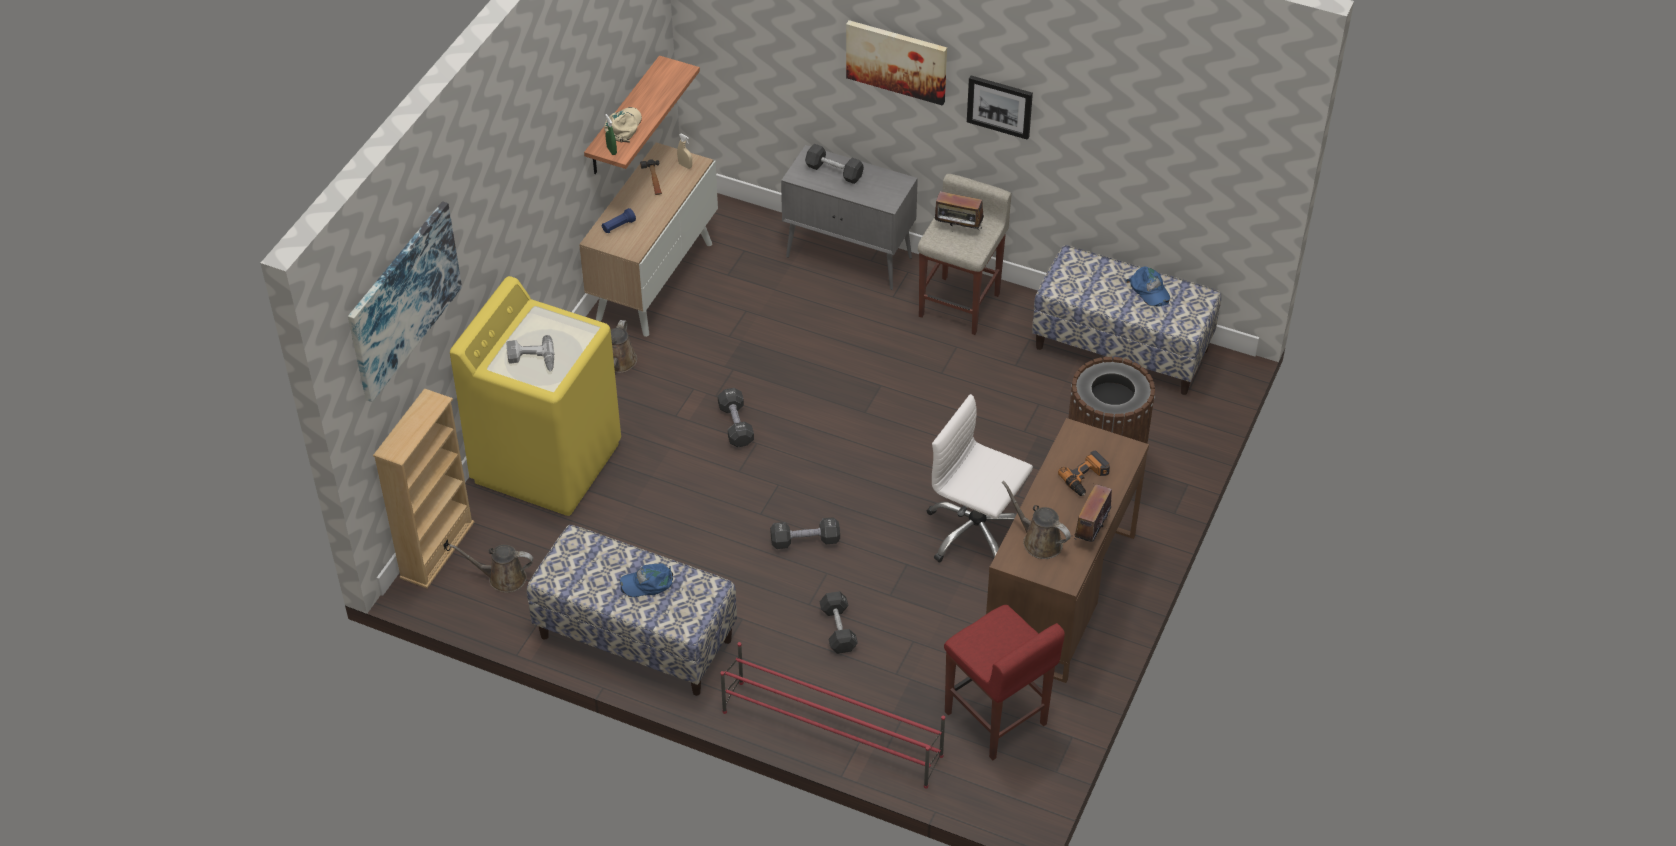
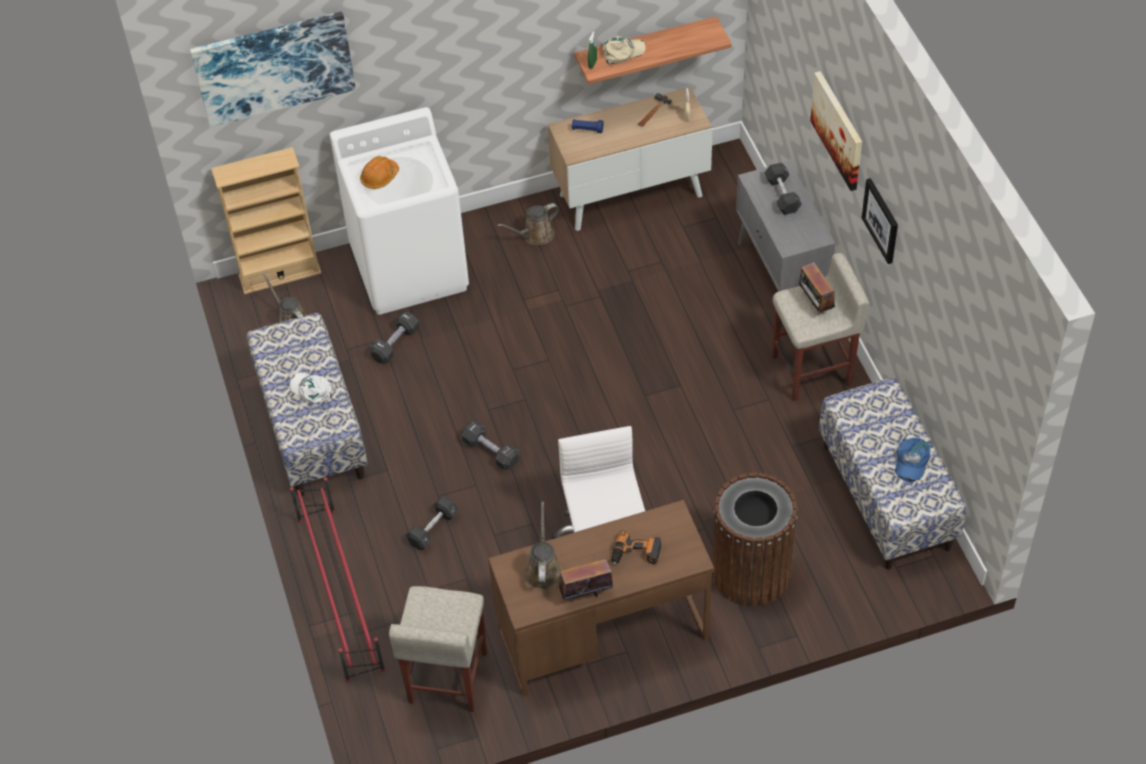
camera: 50 degrees right, 5 degrees up
(531, 360) = (379, 177): power drill -> orange hard hat
(547, 461) = (410, 268): yellow washing machine -> white washing machine
(648, 583) = (312, 390): blue cap -> white cap
(736, 425) = (551, 336): black dumbbell -> black dumbbell (395, 344)
(996, 719) = (447, 678): red stool -> beige stool

